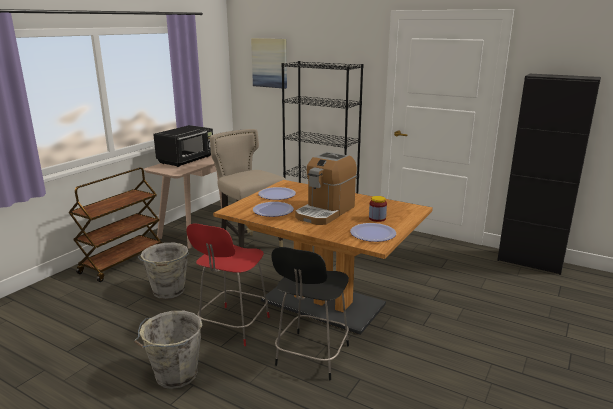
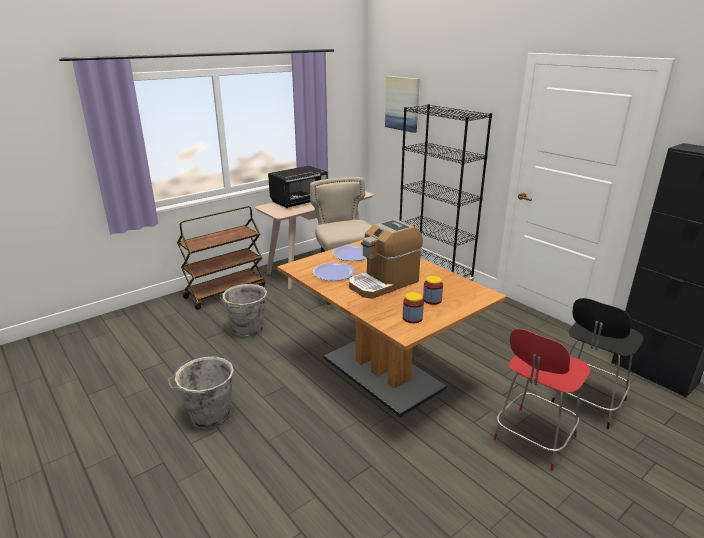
camera: 20 degrees right, 5 degrees up
(233, 327) = (283, 379): red chair -> red chair (533, 439)
(311, 357) = (338, 429): black chair -> black chair (587, 403)
(372, 233) = (412, 318): plate -> jar

